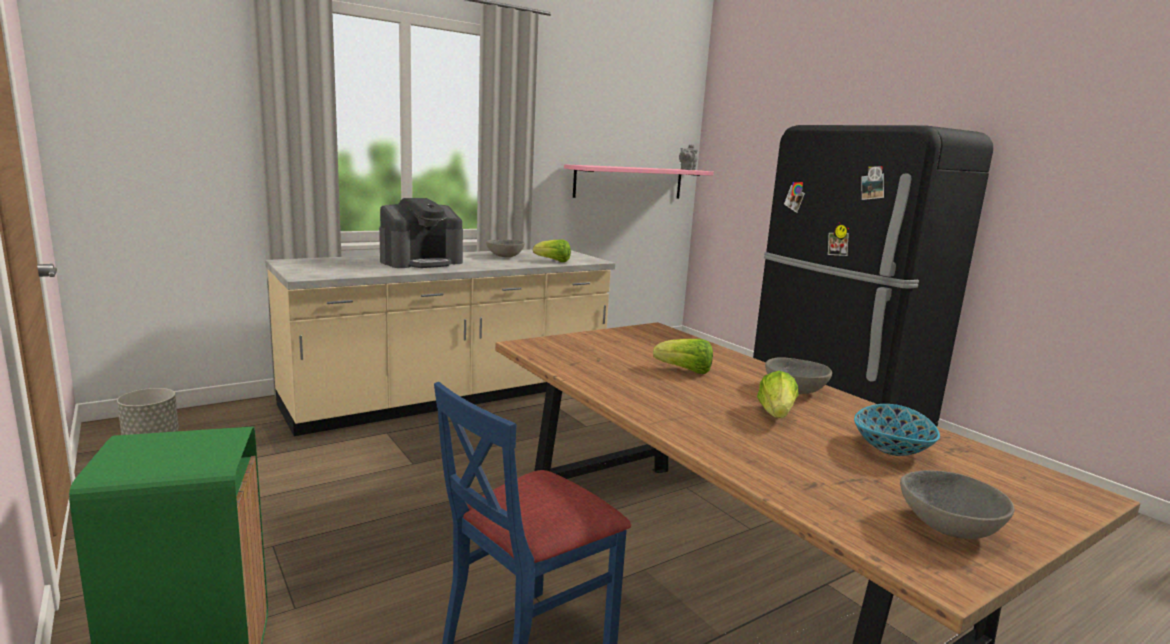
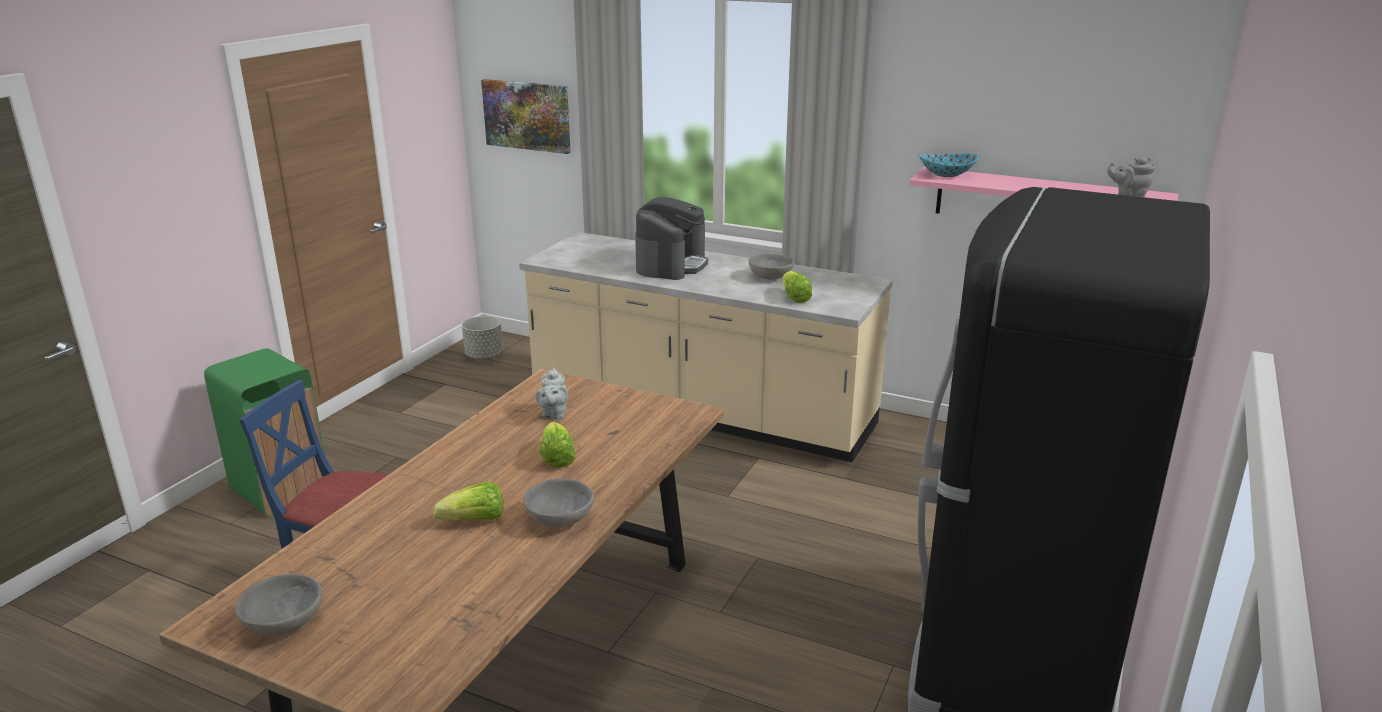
camera: 60 degrees right, 10 degrees up
(161, 136) = (527, 115): none -> picture
(421, 262) = (671, 265): coffee machine -> coffee machine turned 90 degrees counterclockwise
(599, 356) = (553, 414): none -> grey teapot
(890, 448) = (436, 586): bowl -> bowl (946, 174)

